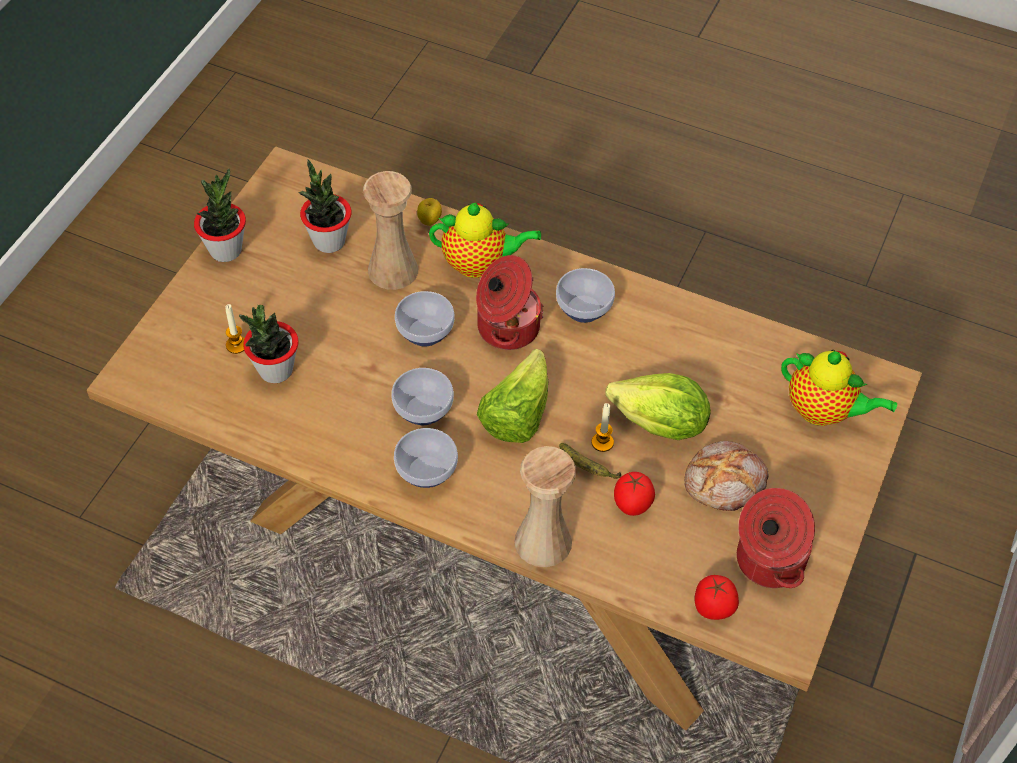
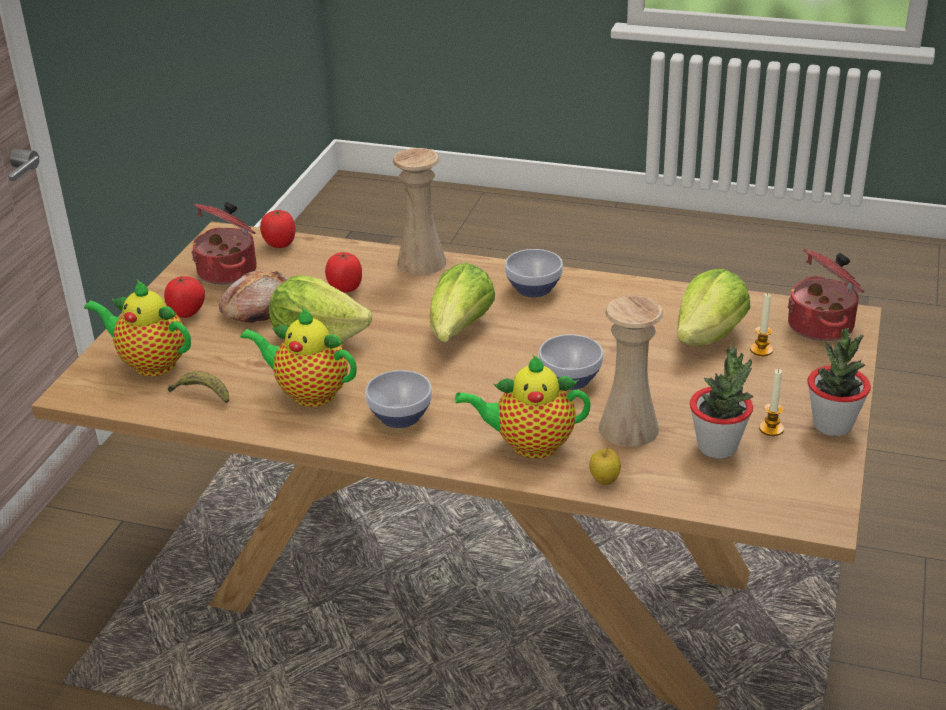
camera: 175 degrees right, 20 degrees down
(275, 370) = (709, 336): potted plant -> lettuce
(423, 412) = (550, 323): bowl -> none
(506, 327) = (484, 393): cooking pot -> cooking pot (822, 326)
(586, 468) = (387, 305): banana -> banana (202, 394)
(602, 442) = (374, 321): candle -> candle (771, 429)
(665, 349) = (308, 393): none -> teapot
(802, 487) = (187, 313): none -> tomato

